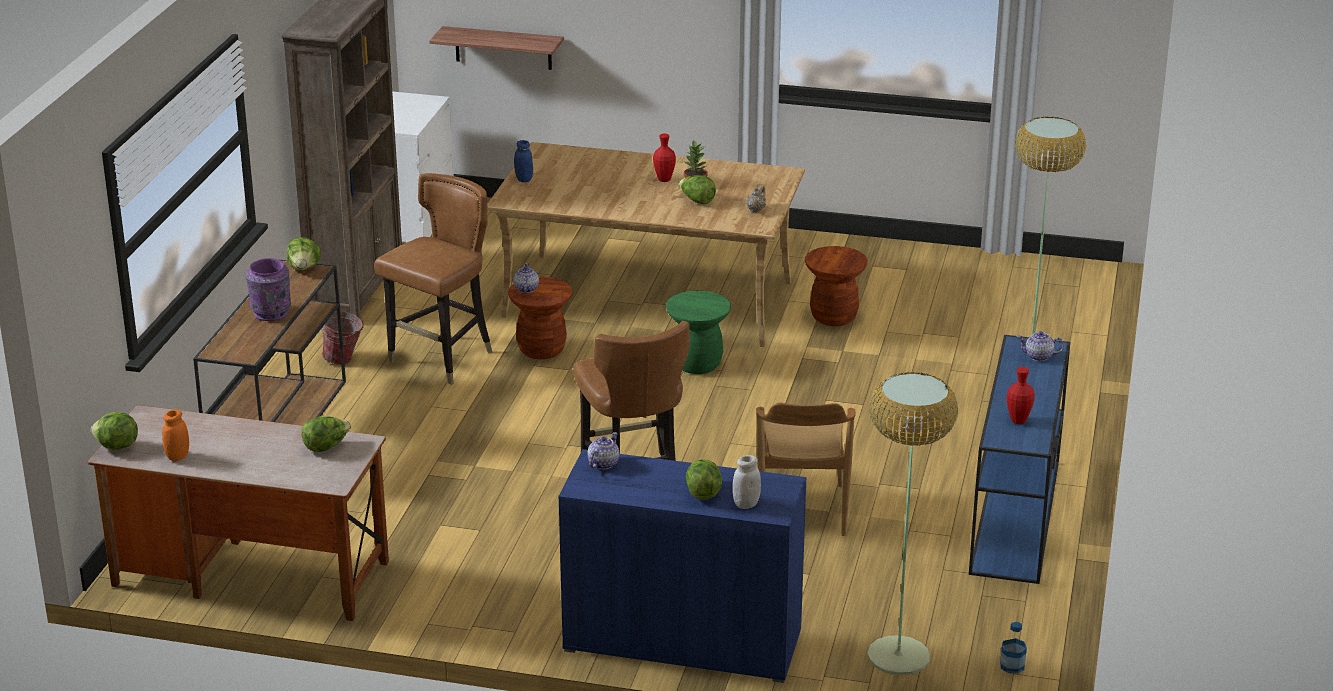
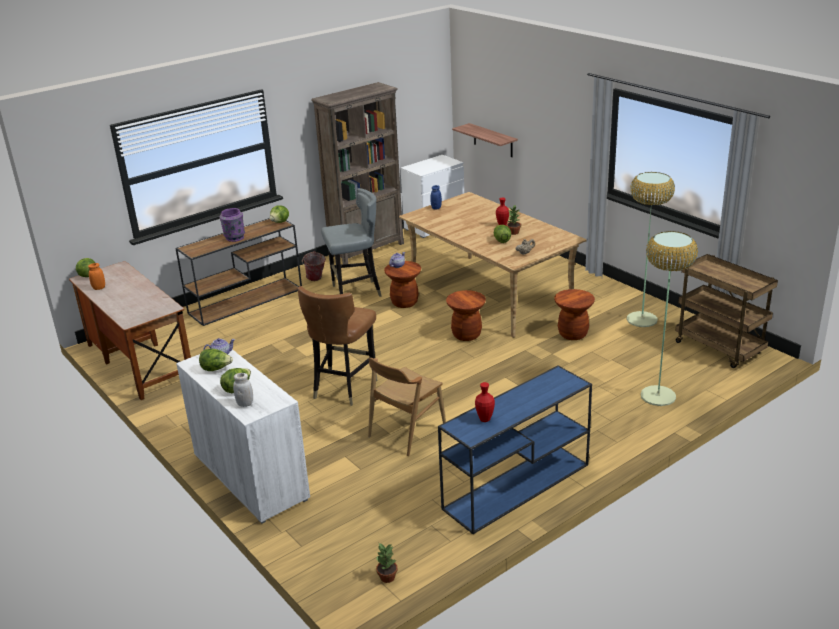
camera: 40 degrees right, 0 degrees up
(326, 447) = (154, 304): lettuce -> lettuce (216, 369)
(442, 359) = (355, 292): brown chair -> grey chair
(682, 641) = (250, 476): blue cabinet -> white cabinet
(697, 364) = (466, 335): green stool -> brown stool
(898, 656) = (336, 539): floor lamp -> floor lamp (641, 319)
(1012, 666) = (387, 577): bottle -> potted plant
(1027, 278) = (720, 348): none -> brown cart
(1038, 356) = (558, 385): teapot -> none

